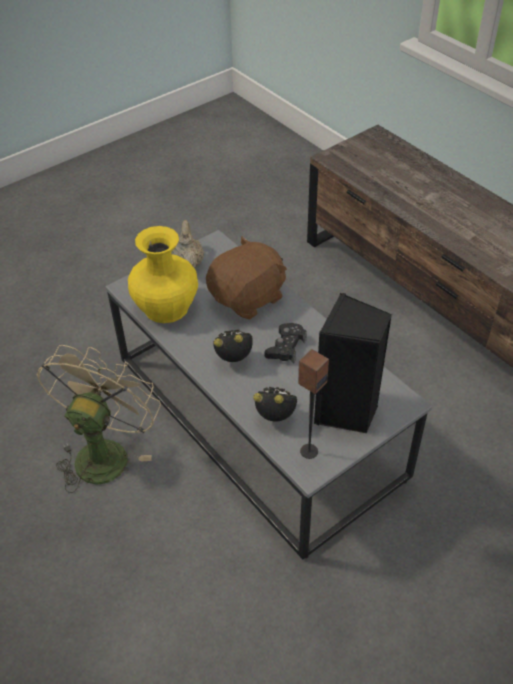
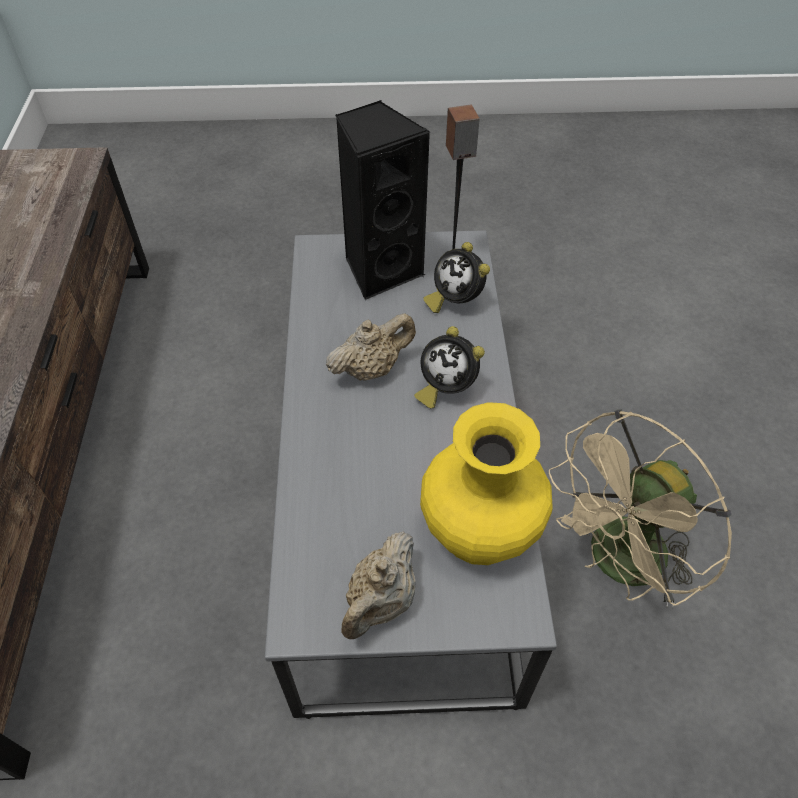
camera: 145 degrees left, 5 degrees up
(248, 298) = (350, 468): brown plush toy -> none
(286, 347) = (371, 369): black game controller -> beige teapot

